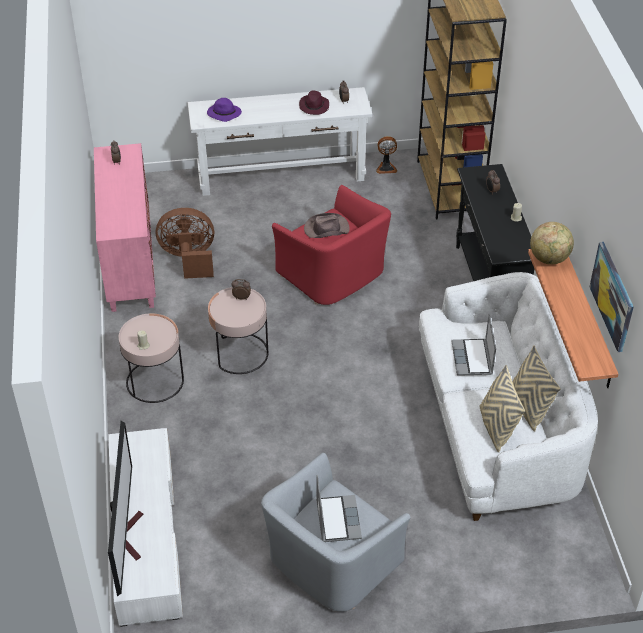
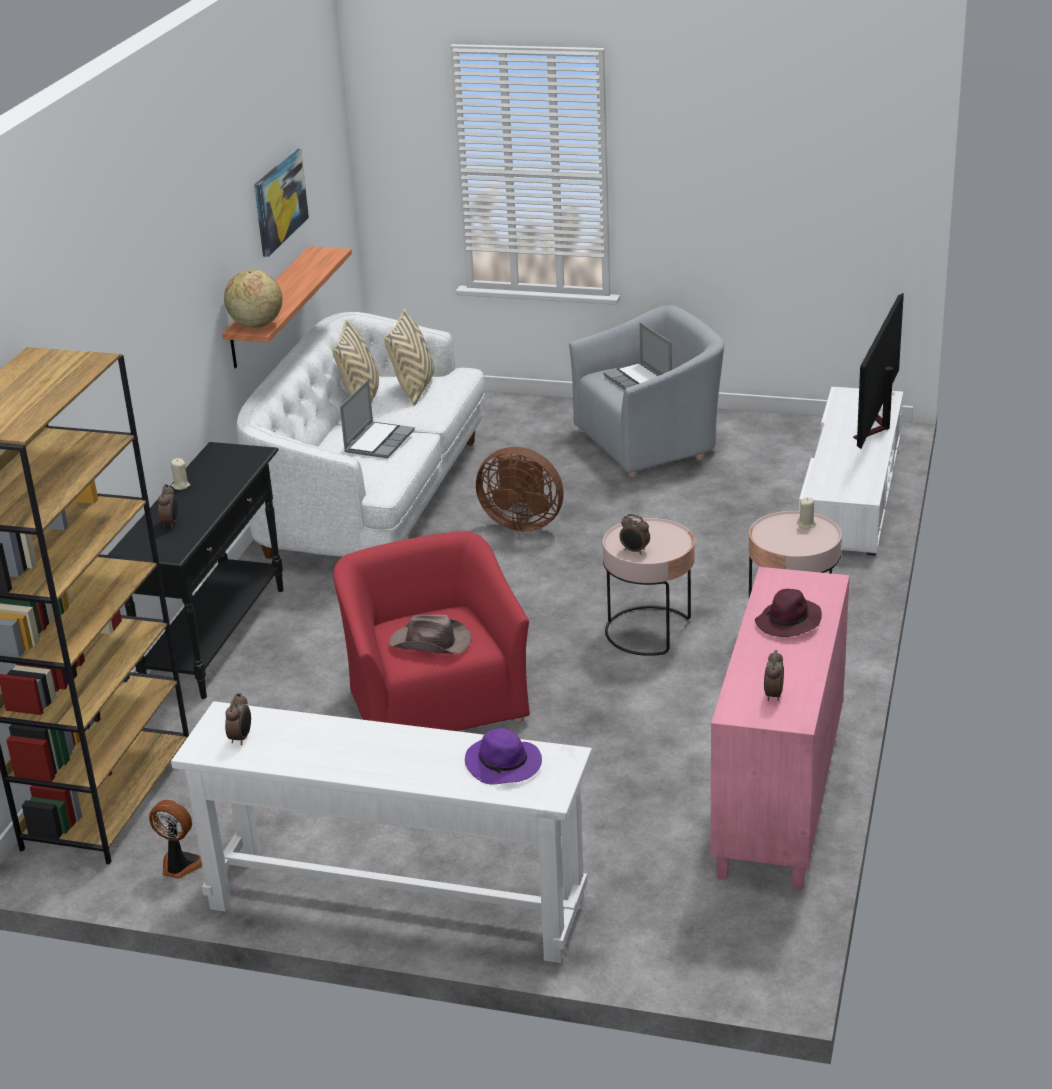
camera: 155 degrees left, 15 degrees down
(189, 259) = (667, 780): brown fan -> brown fan (522, 522)
(313, 106) = (310, 740): purple hat -> purple hat (788, 623)
(337, 519) = (639, 381): laptop -> laptop turned 45 degrees counterclockwise

